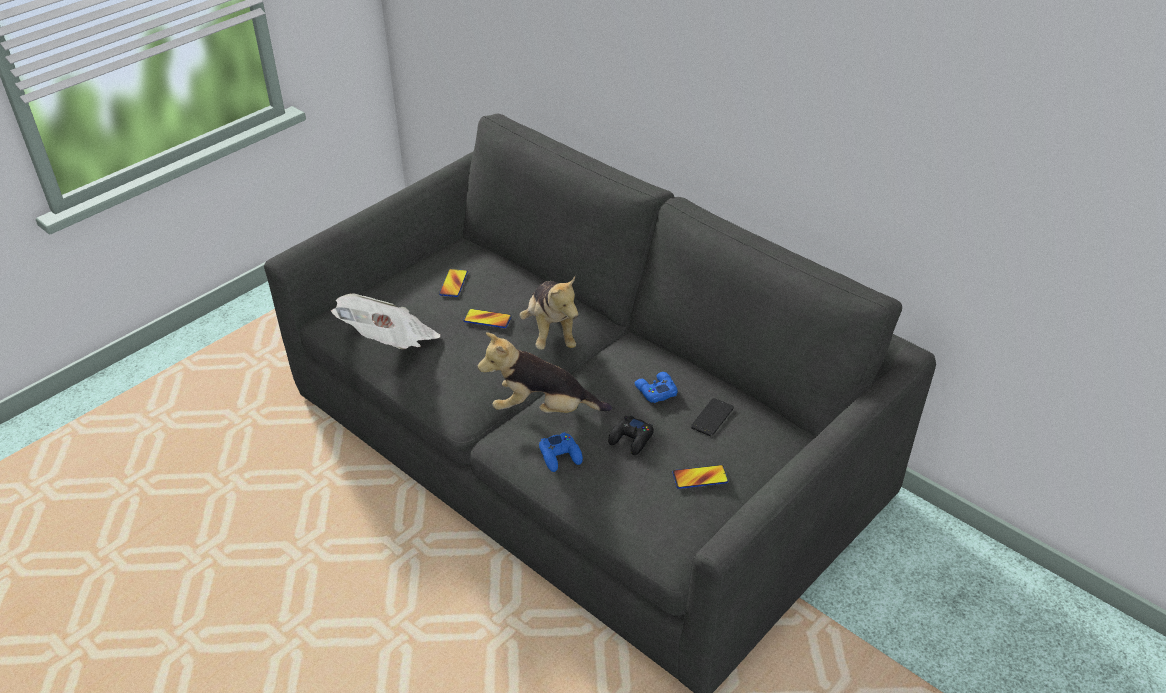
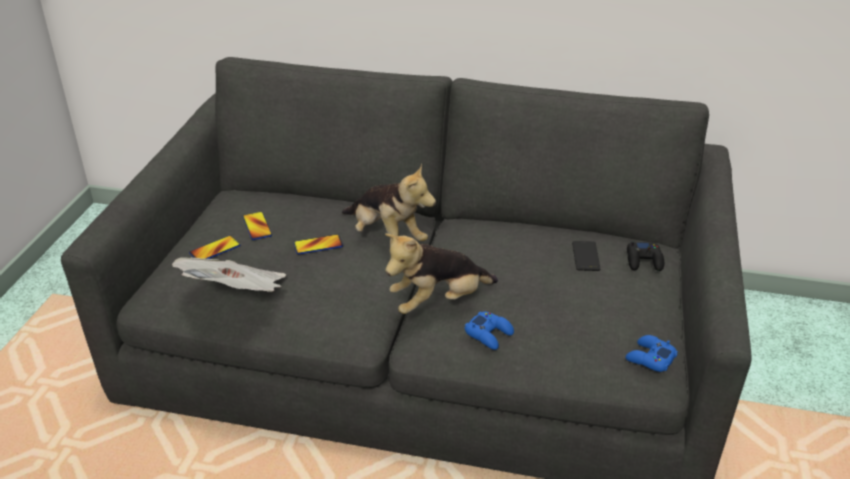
camera: 30 degrees left, 5 degrees down
(631, 439) = (538, 297): black game controller -> black game controller (644, 261)
(655, 391) = (521, 252): blue game controller -> blue game controller (650, 358)
(700, 478) = (622, 305): phone -> phone (215, 250)

